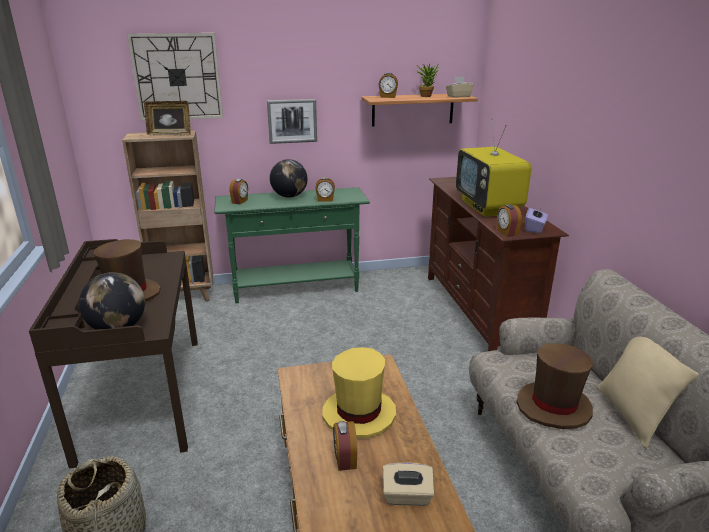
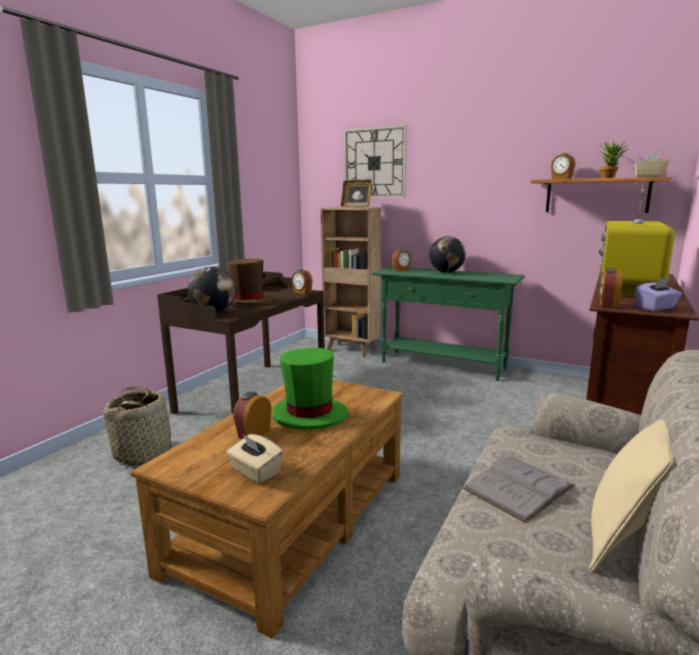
camera: 40 degrees right, 10 degrees down
(292, 121) = (464, 203): picture -> none
(325, 200) = (474, 277): alarm clock -> alarm clock (302, 293)
(359, 414) = (310, 415): yellow hat -> green hat
(553, 407) = (519, 487): brown hat -> grey book

